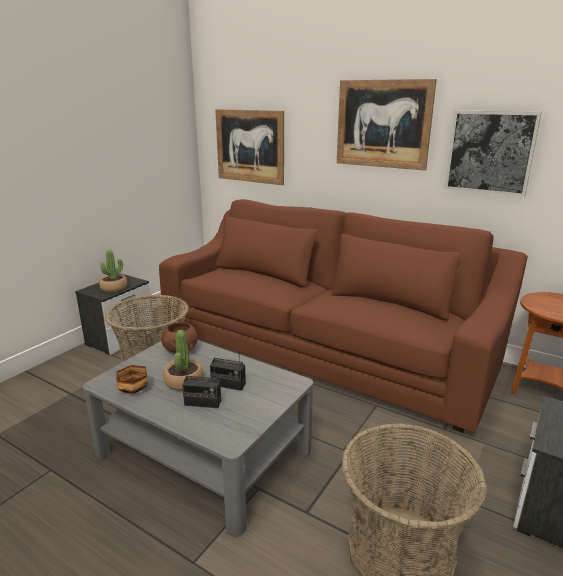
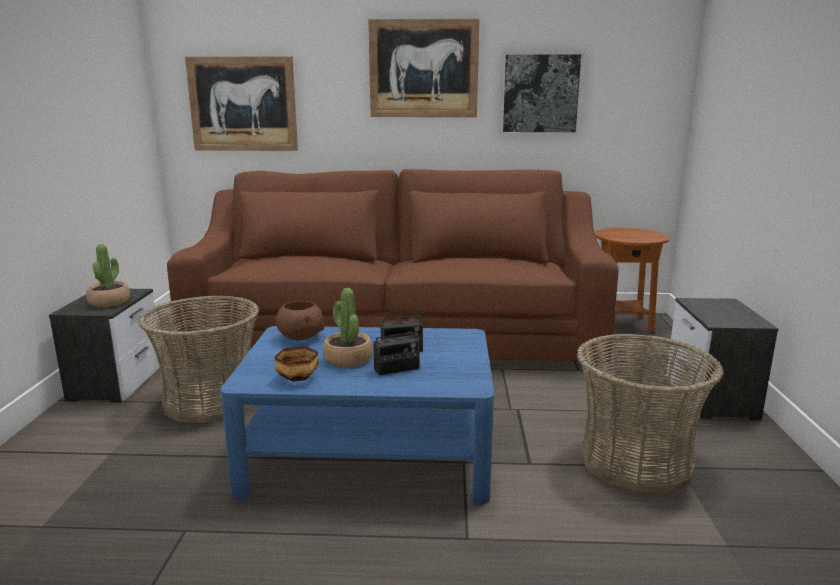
camera: 30 degrees left, 5 degrees down
(204, 451) = (369, 452): grey coffee table -> blue coffee table

